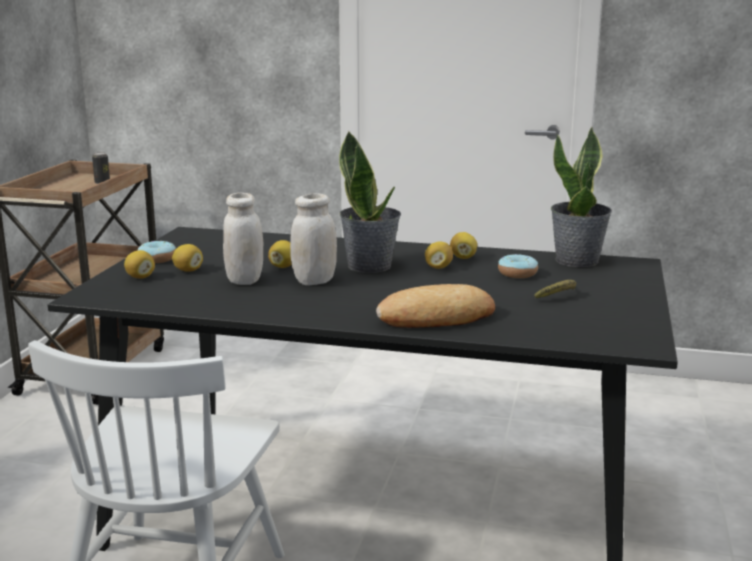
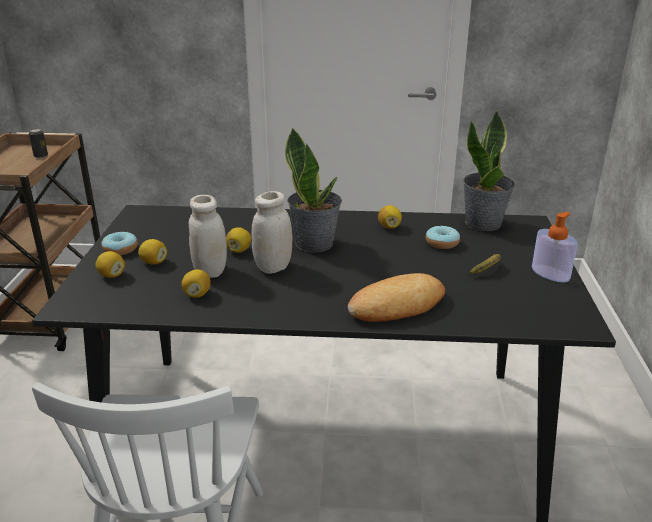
camera: 10 degrees left, 10 degrees up
(438, 267) = (373, 240): lemon -> lemon (197, 294)
(633, 304) = (550, 273): none -> soap dispenser

